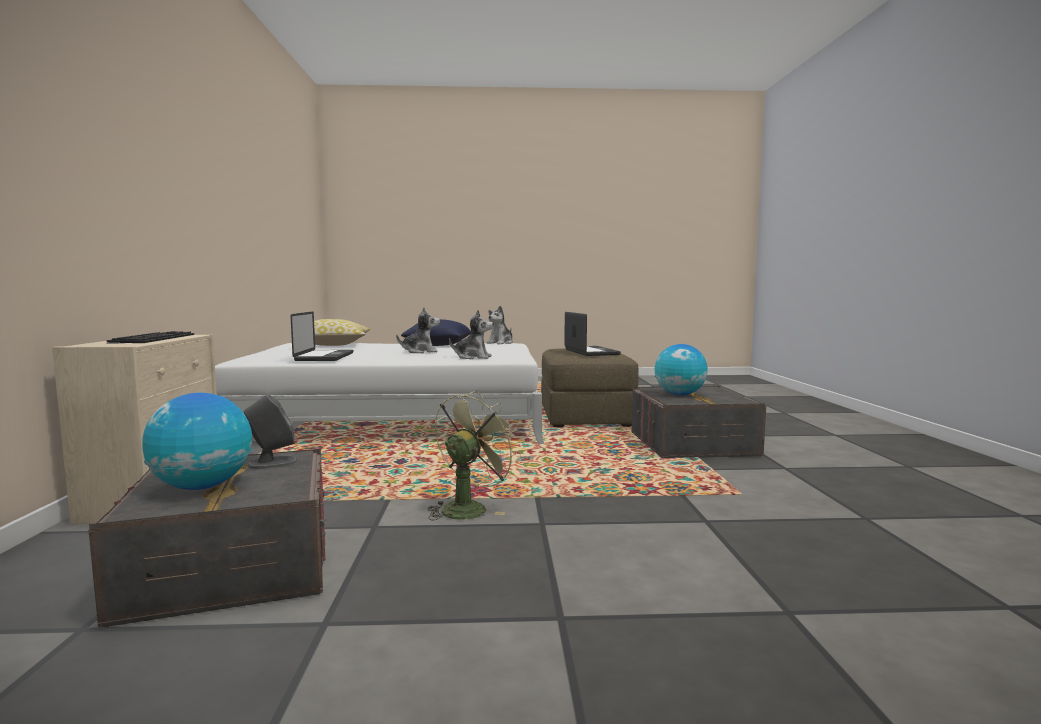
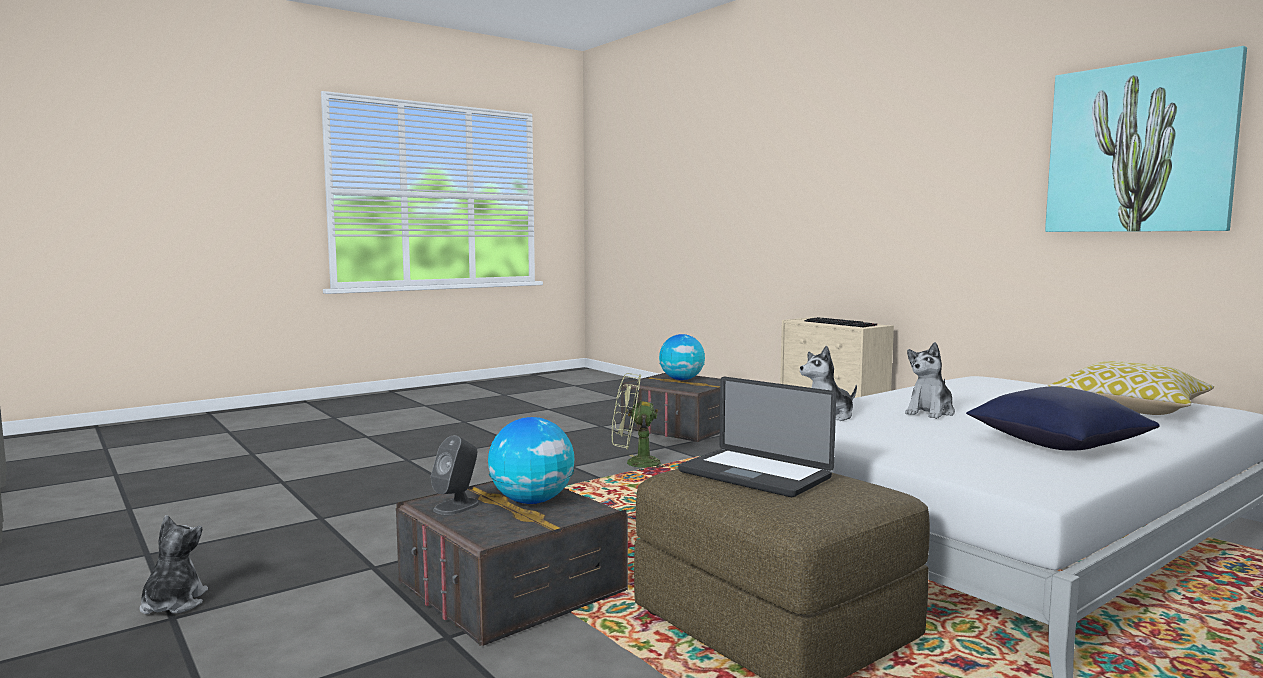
camera: 145 degrees right, 0 degrees up
(239, 182) = (1139, 148): none -> picture
(272, 463) = (692, 387): grey speaker -> grey speaker (457, 506)
(324, 357) = (953, 389): laptop -> none
(469, 508) = (635, 464): green fan -> green fan turned 90 degrees clockwise
(501, 343) = (1043, 481): plush toy -> plush toy (173, 604)

